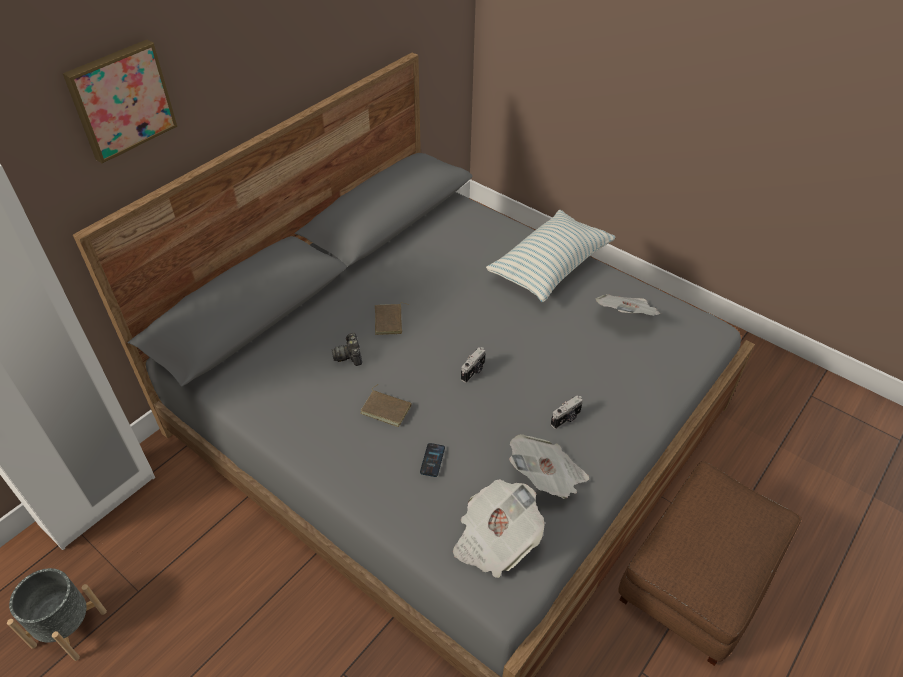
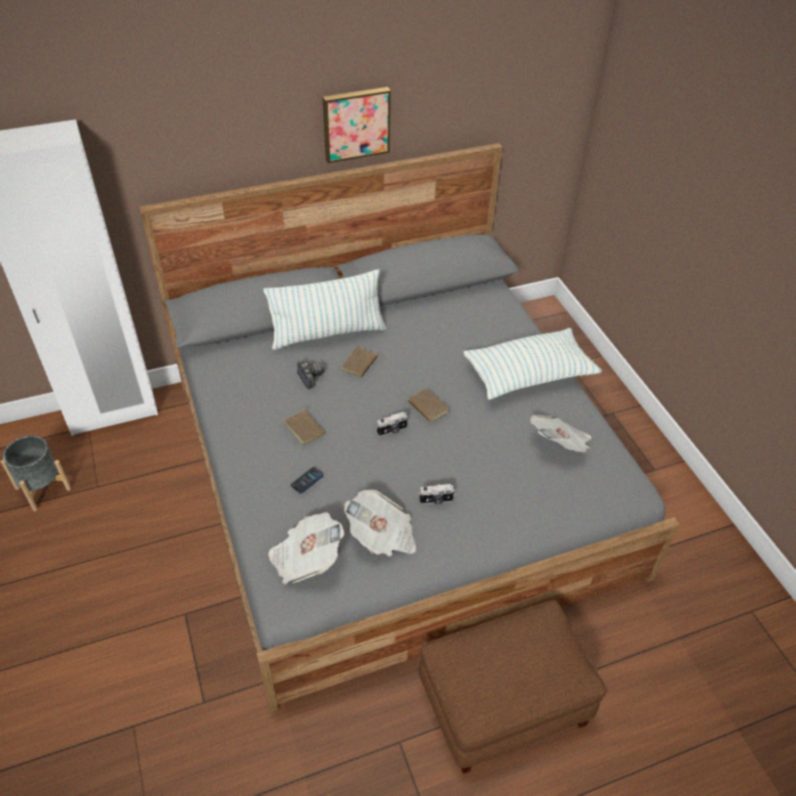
camera: 30 degrees right, 0 degrees up
(120, 100) = (201, 118): picture -> picture (356, 123)
(332, 305) = (328, 334): none -> pillow
(349, 356) = (310, 377): camera -> camera turned 135 degrees clockwise
(487, 335) = (427, 407): none -> brown book

